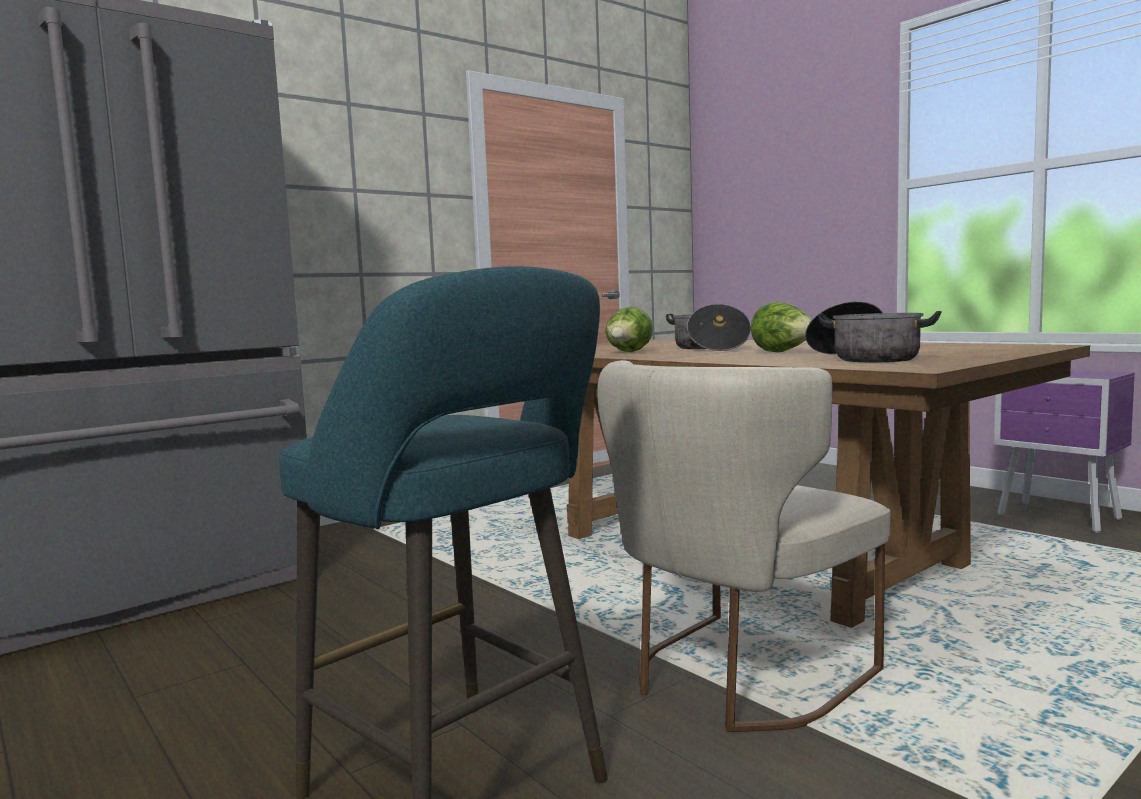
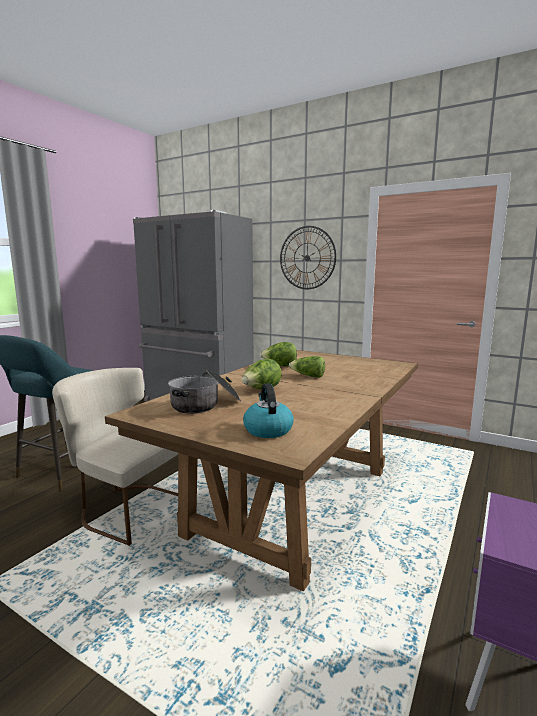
camera: 70 degrees right, 5 degrees up
(364, 184) = (307, 258): none -> wall clock
(709, 348) = (308, 376): cooking pot -> lettuce
(972, 349) = (267, 430): none -> kettle

